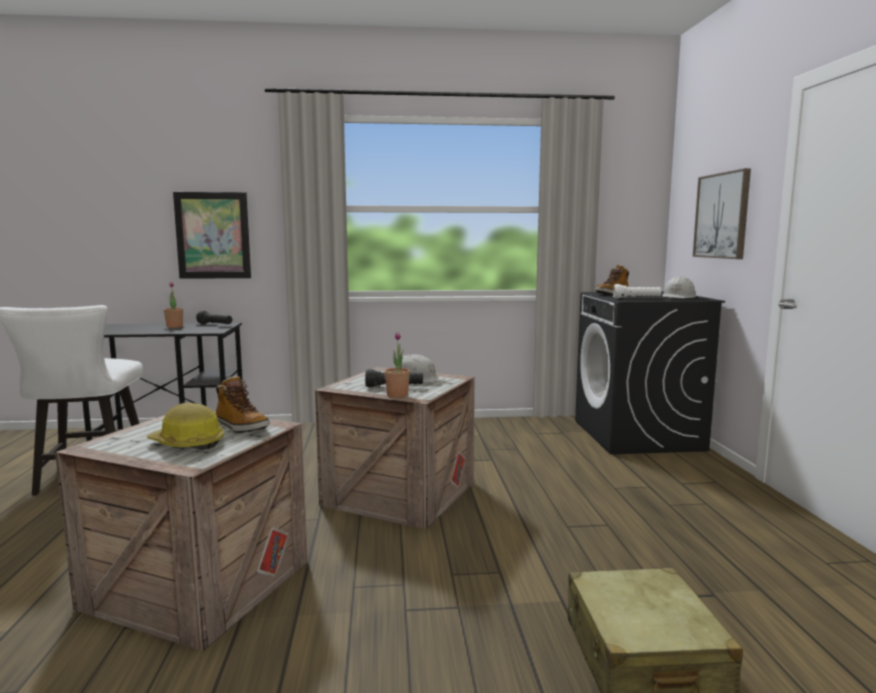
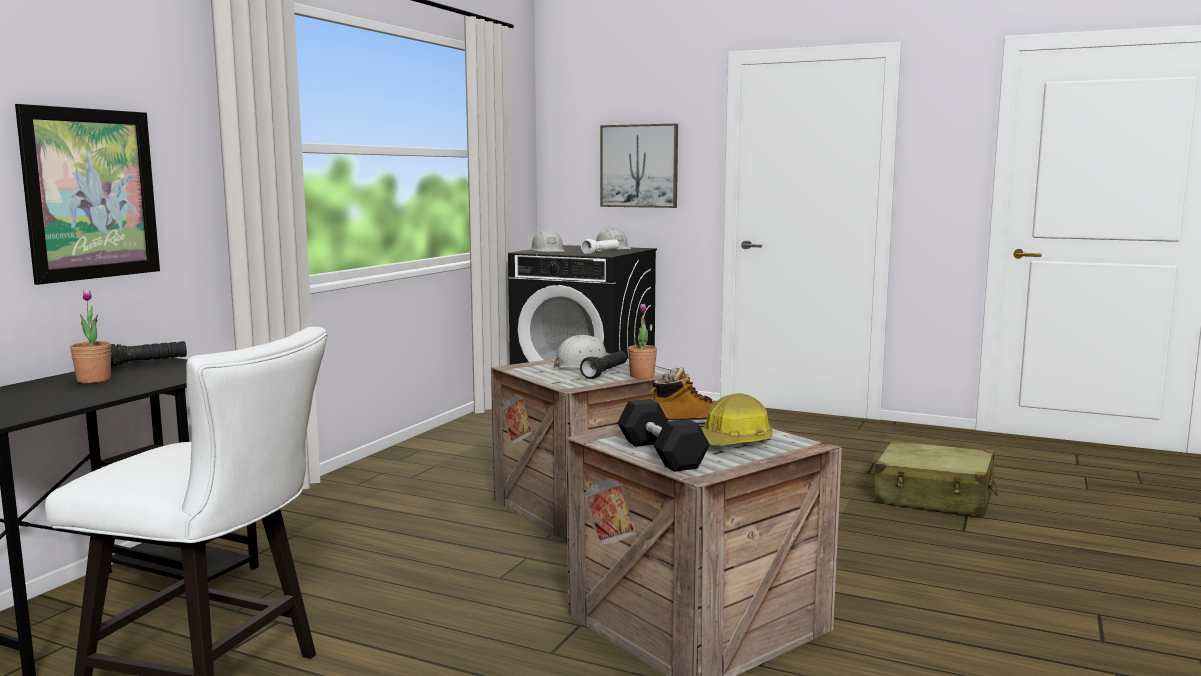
camera: 60 degrees left, 0 degrees up
(144, 431) = (661, 454): none -> black dumbbell
(612, 293) = (548, 251): boot -> white hard hat

